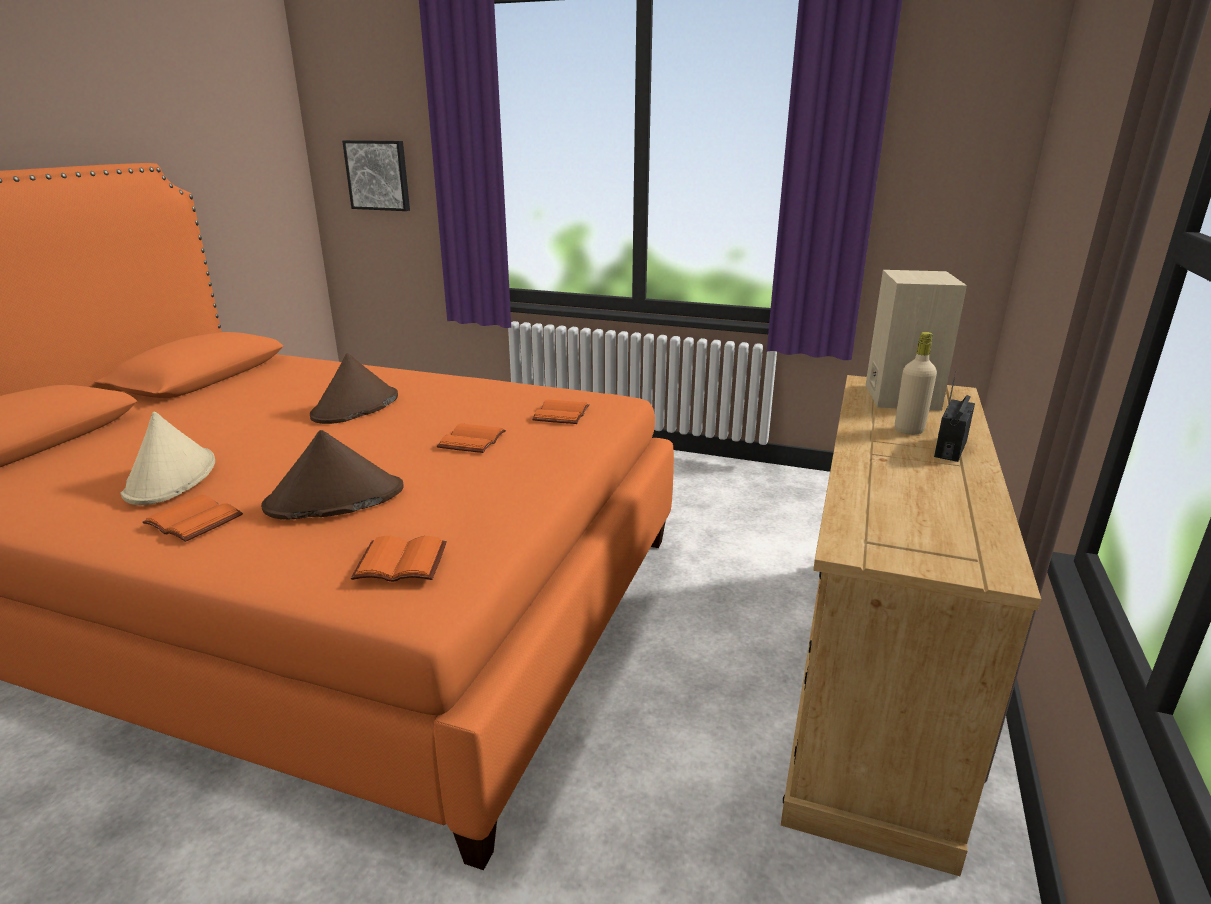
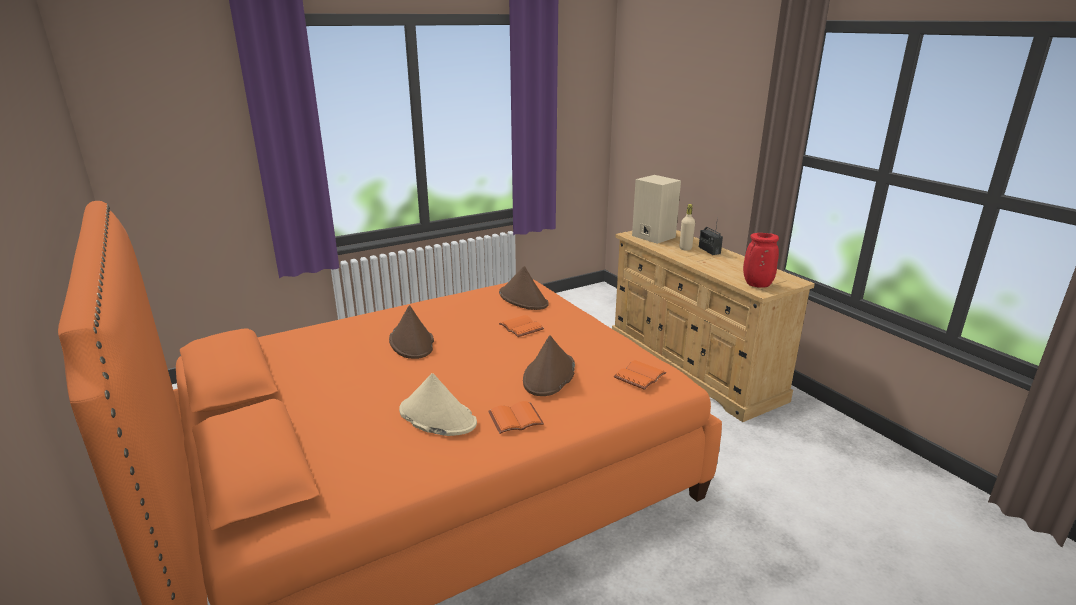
camera: 50 degrees left, 0 degrees up
(378, 175) = (182, 169): picture -> none
(563, 414) = (523, 299): orange book -> brown hat
(875, 534) = (756, 285): none -> red vase

